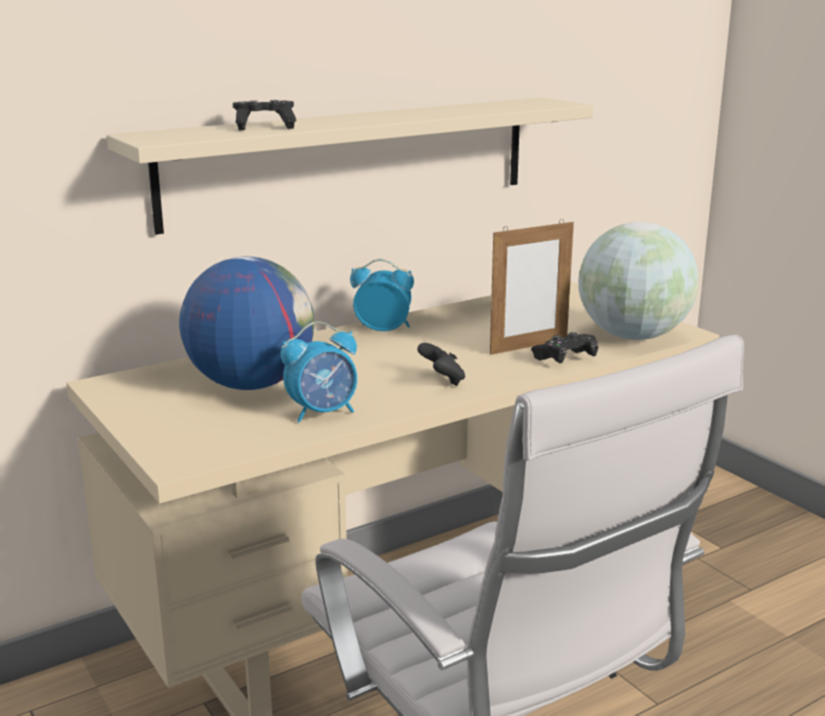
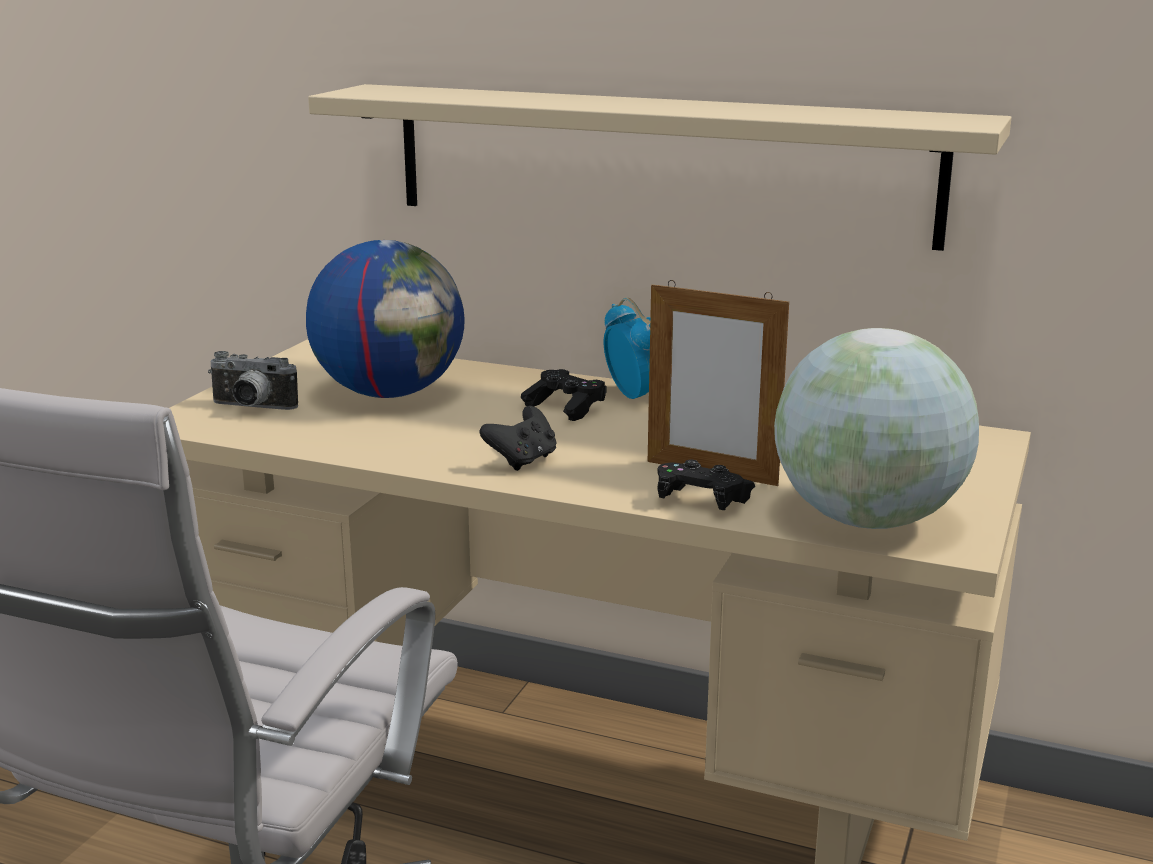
camera: 55 degrees right, 0 degrees up
(197, 431) = (251, 408): none -> camera
(264, 127) = (492, 96): black game controller -> black game controller (565, 408)
(323, 413) = (357, 437): alarm clock -> none

